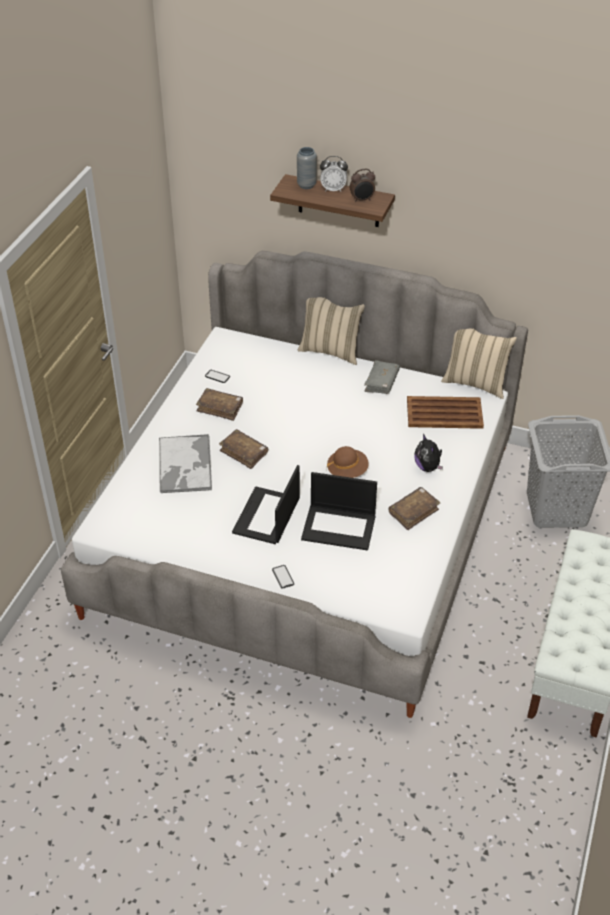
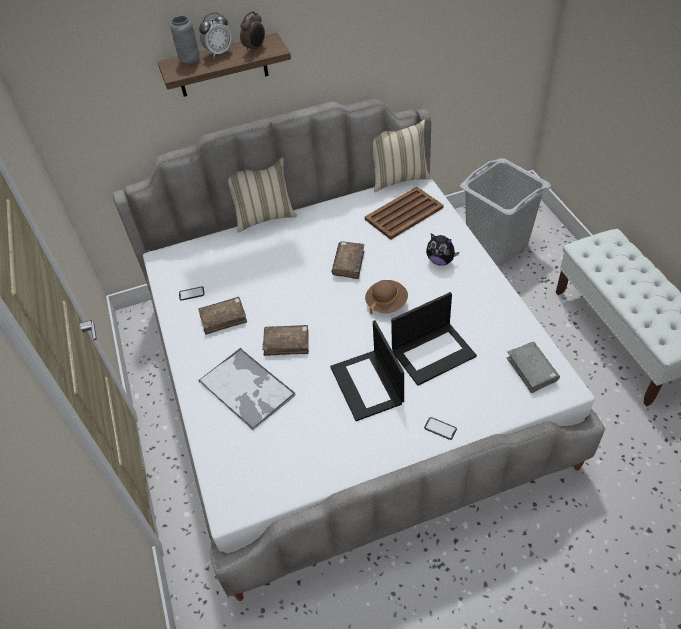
camera: 35 degrees left, 5 degrees up
(381, 382) = (331, 218): grey book -> grey book (531, 370)
(413, 512) = (472, 302): brown book -> brown book (348, 264)

